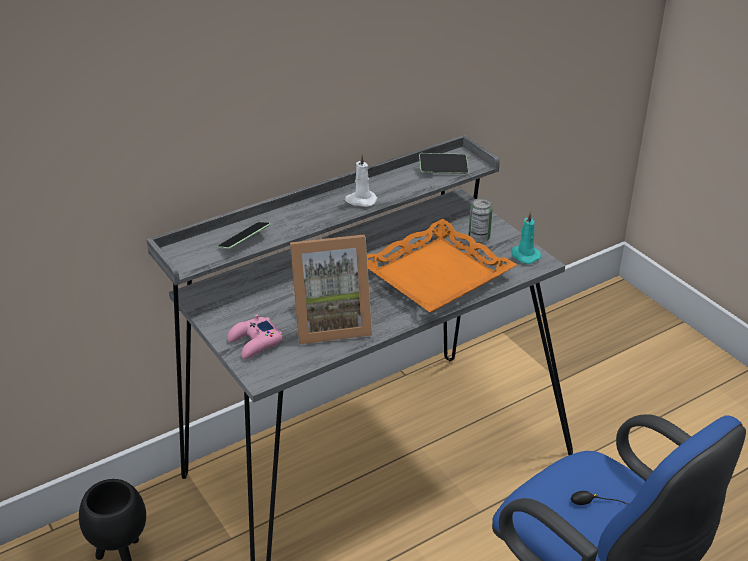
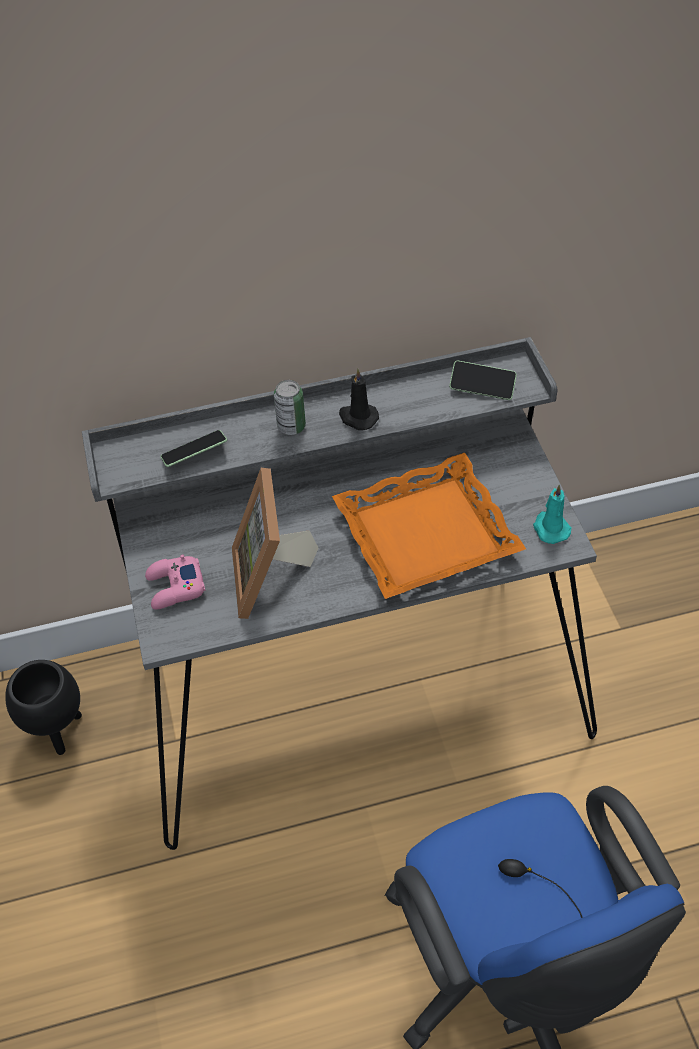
camera: 20 degrees right, 15 degrees up
(330, 322) = (272, 578): picture frame -> picture frame turned 75 degrees clockwise
(360, 200) = (357, 417): white candle -> black candle
(479, 238) = (505, 486): can -> can (291, 426)

